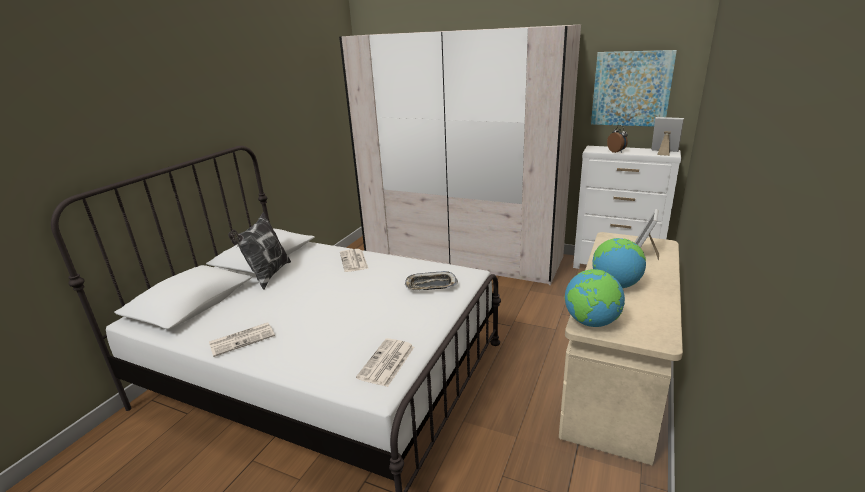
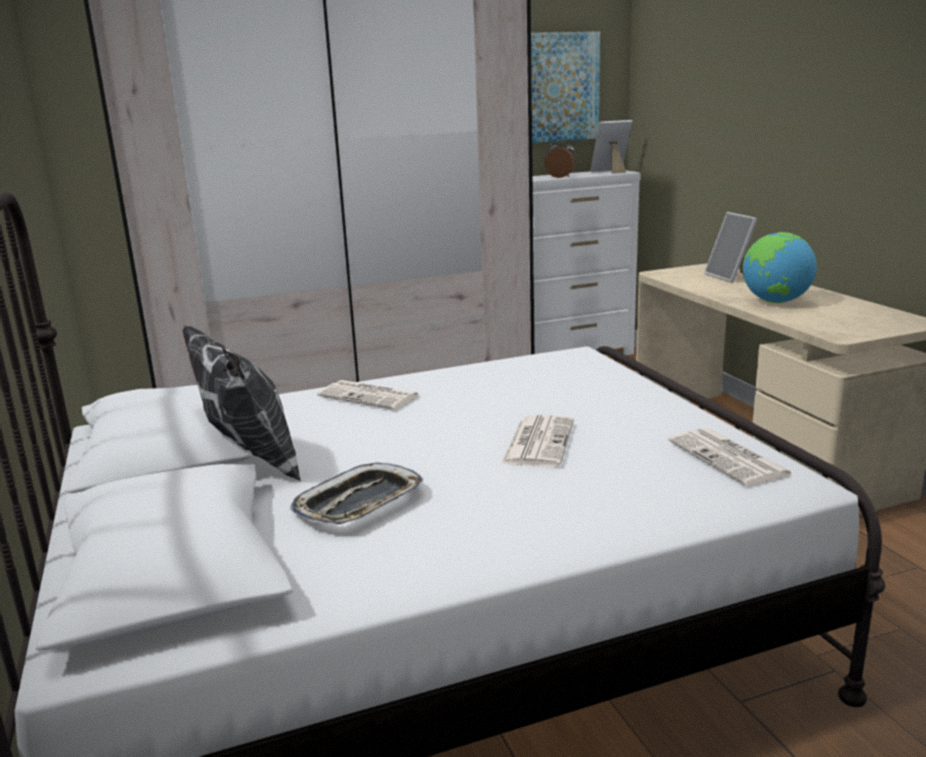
camera: 45 degrees left, 5 degrees down
(243, 339) = (455, 542): newspaper -> newspaper (538, 442)
(430, 285) = (563, 379): tray -> tray (359, 504)
(591, 322) = (840, 330): globe -> none

